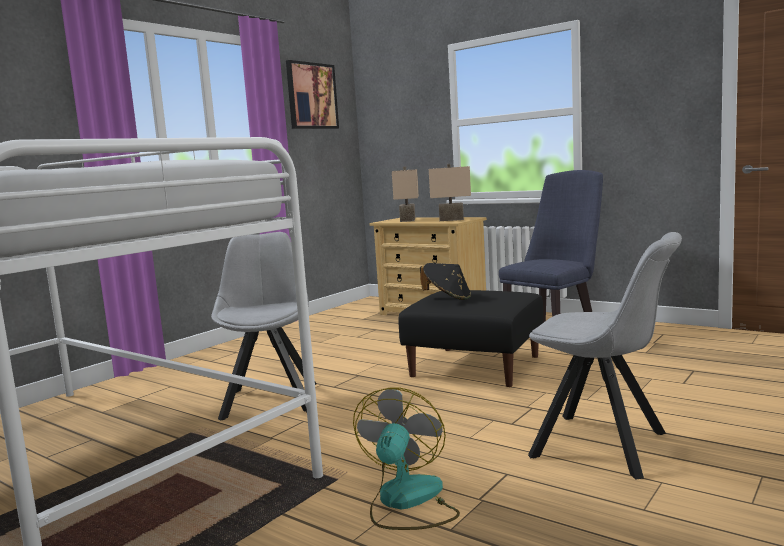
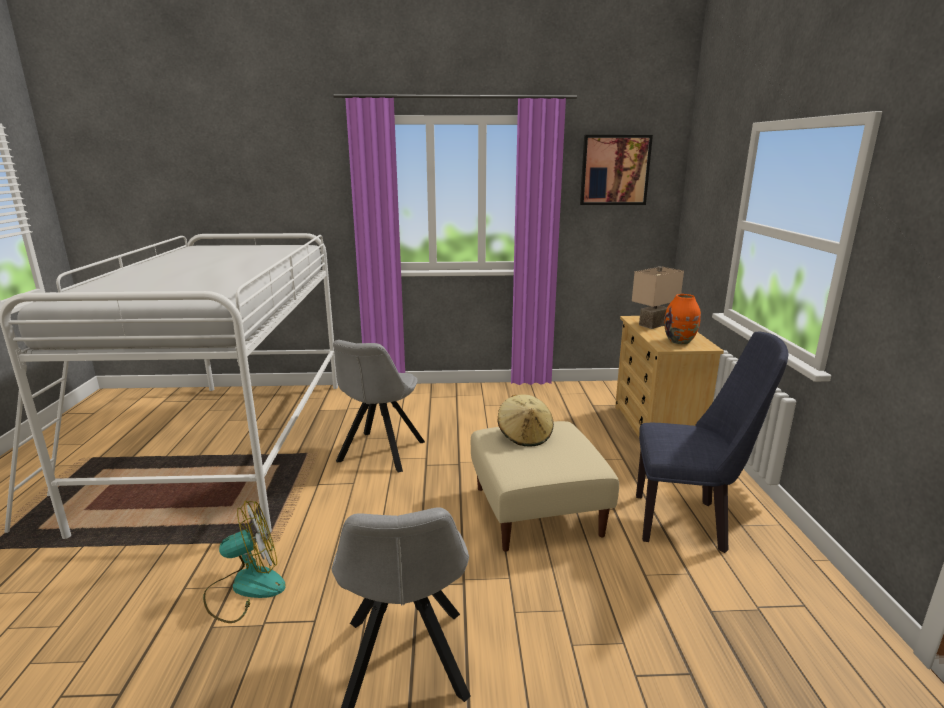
camera: 50 degrees right, 10 degrees up
(270, 399) = (380, 452): grey chair -> grey chair turned 150 degrees clockwise
(447, 298) = (525, 436): black hat -> beige hat
(451, 219) = (679, 341): beige table lamp -> orange vase
(476, 366) = (538, 511): black ottoman -> beige ottoman

